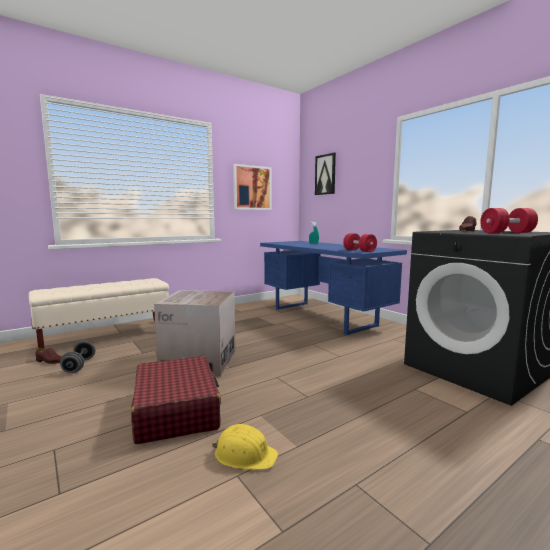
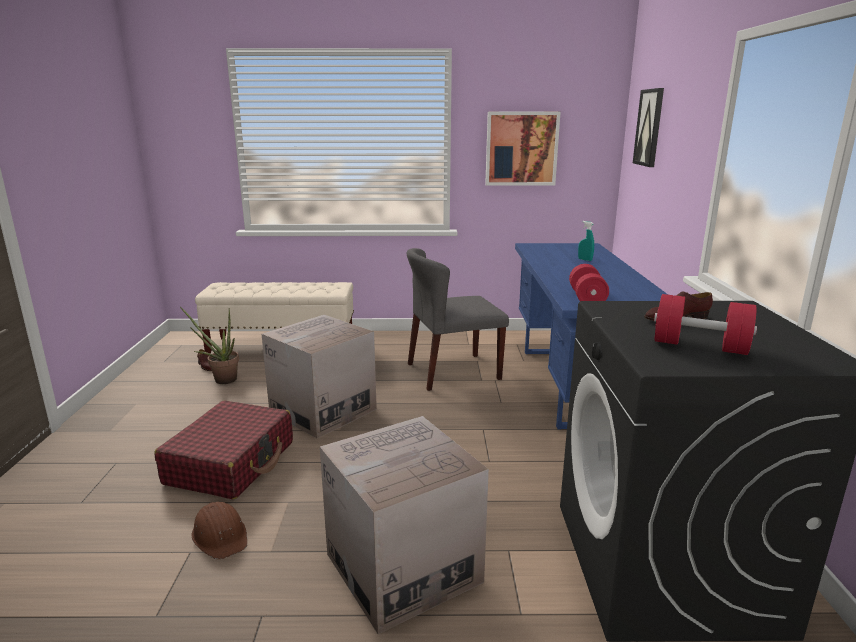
camera: 35 degrees right, 10 degrees up
(79, 366) = (221, 379): grey dumbbell -> potted plant
(245, 455) = (220, 536): yellow hard hat -> brown hard hat
(251, 324) = (452, 372): none -> grey chair
(385, 418) = (403, 567): none -> cardboard box

